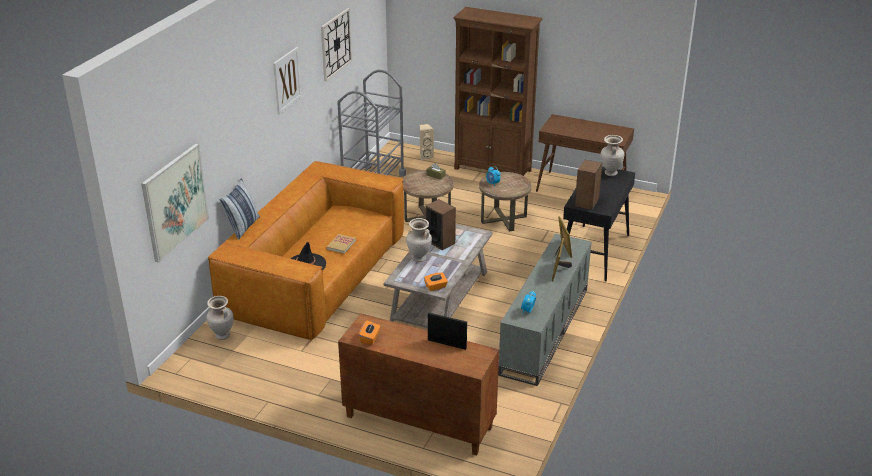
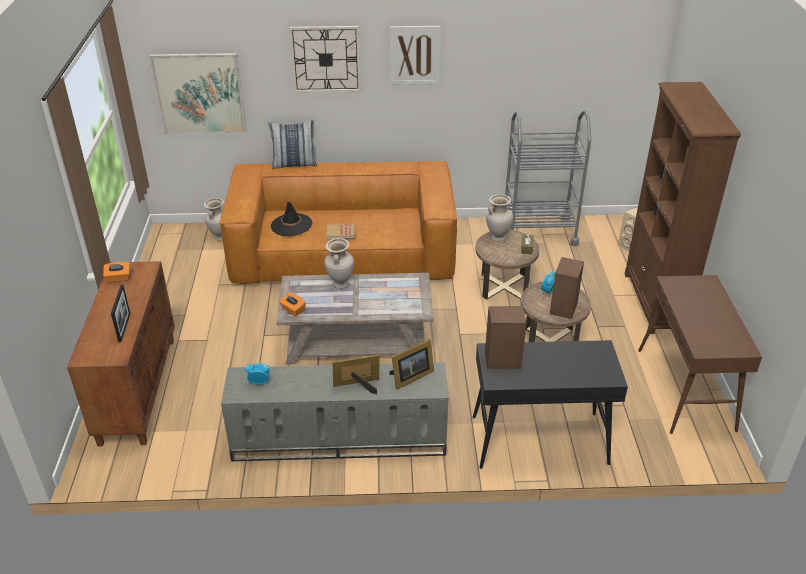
camera: 65 degrees right, 5 degrees up
(336, 44) = (530, 53): wall clock -> wall clock (325, 59)
(440, 242) = (383, 288): speaker -> speaker (564, 308)
(610, 173) = (601, 363): beige vase -> beige vase (498, 238)

